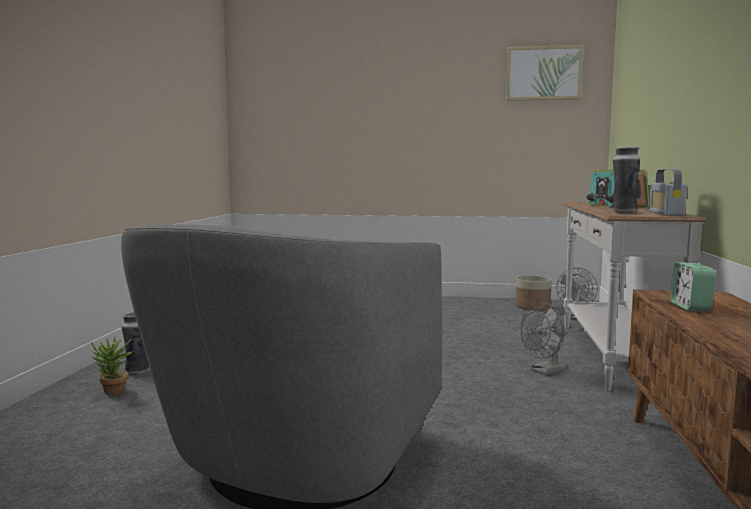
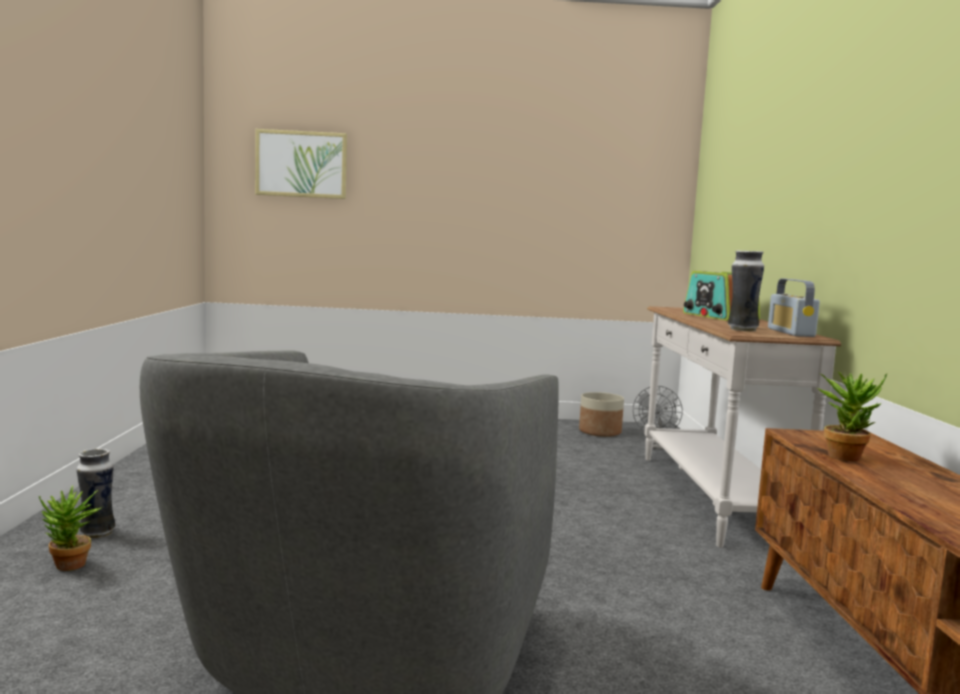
camera: 10 degrees left, 0 degrees up
(543, 73) = (618, 143): picture -> picture (301, 164)
(545, 371) = (639, 521): grey fan -> none
(690, 307) = (845, 455): alarm clock -> potted plant

